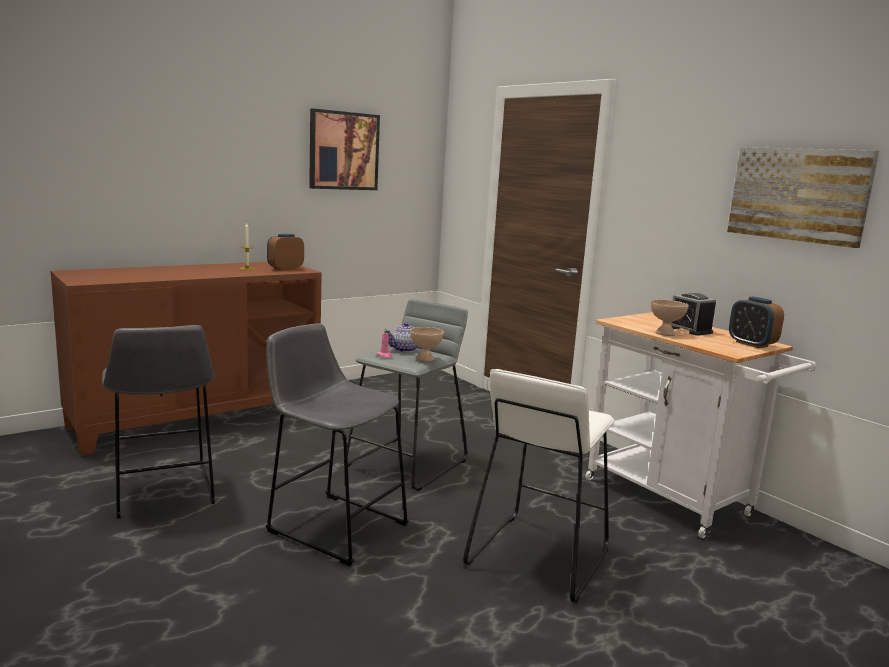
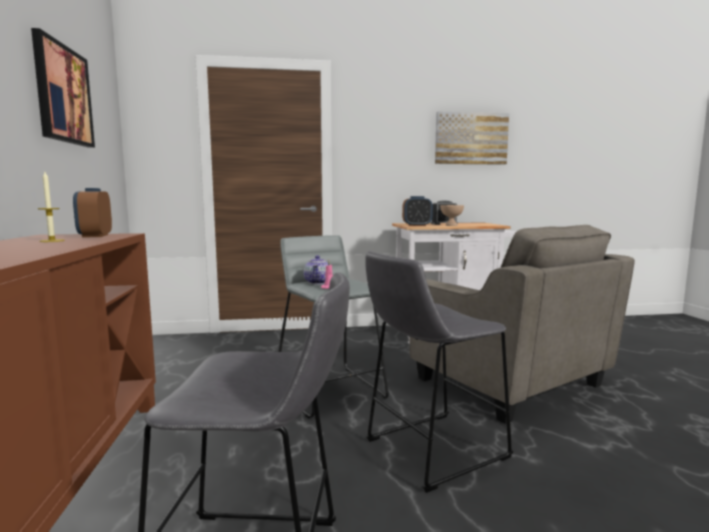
camera: 60 degrees left, 5 degrees down
(425, 359) = (353, 281): beige bowl -> none
(538, 556) = (508, 382): white stool -> grey armchair
(751, 344) = (479, 223): alarm clock -> alarm clock (417, 225)

